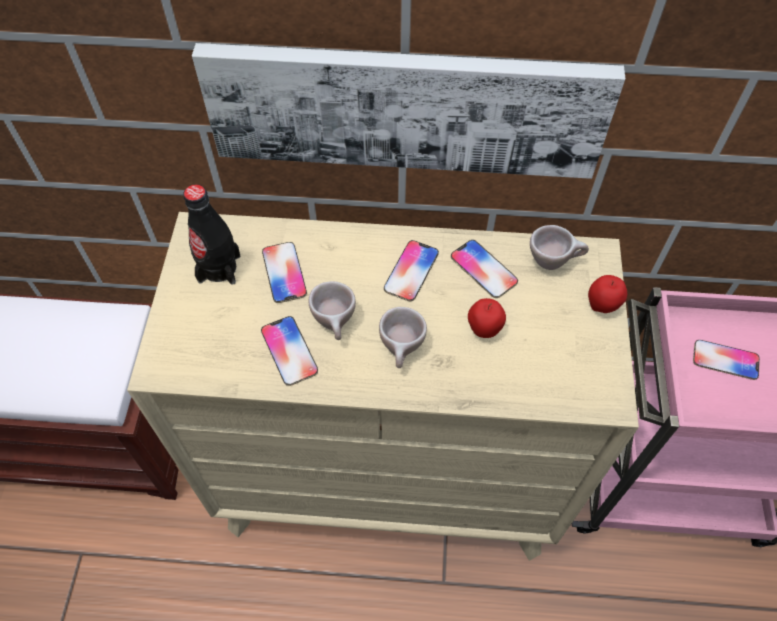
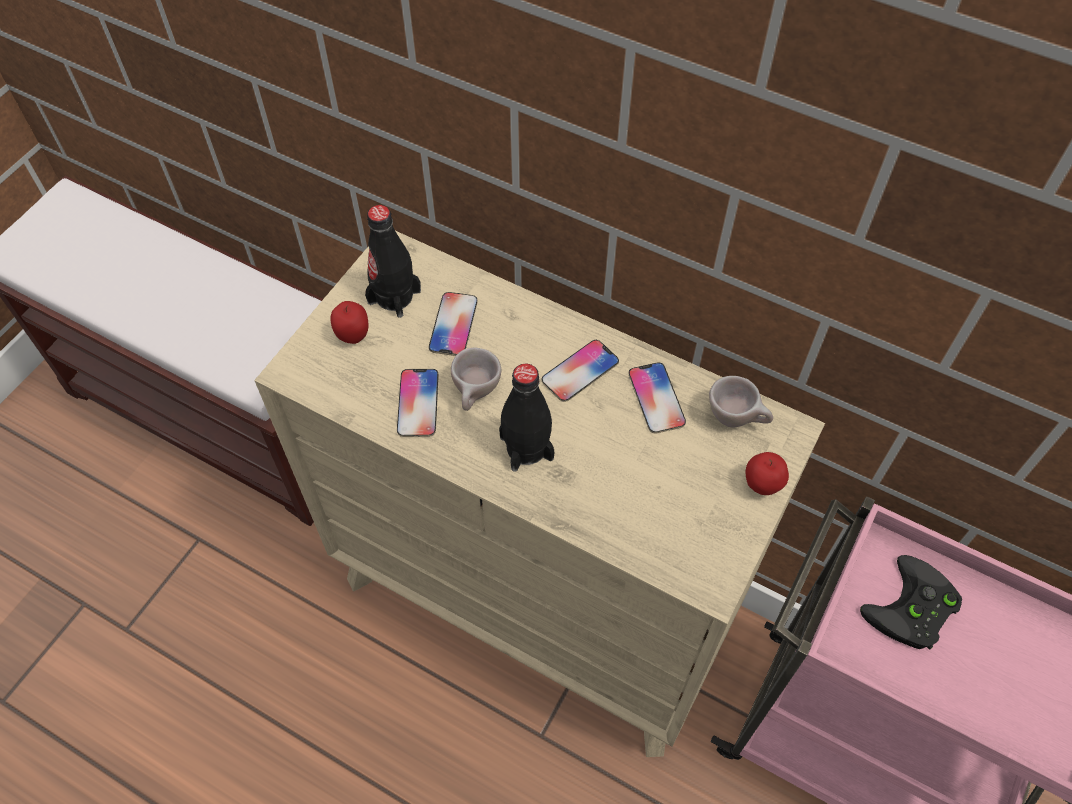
camera: 25 degrees right, 0 degrees up
(402, 351) = (526, 447): beige cup -> black bottle
(405, 107) = (615, 199): picture -> none
(484, 330) = (621, 459): apple -> apple (353, 336)
(725, 360) = (912, 611): phone -> black game controller

